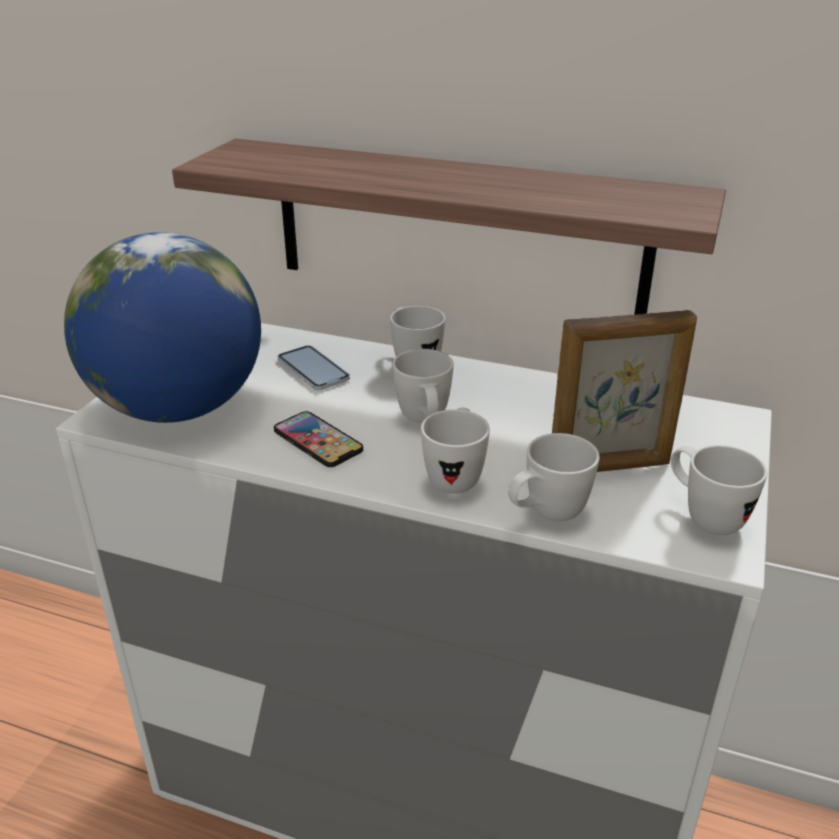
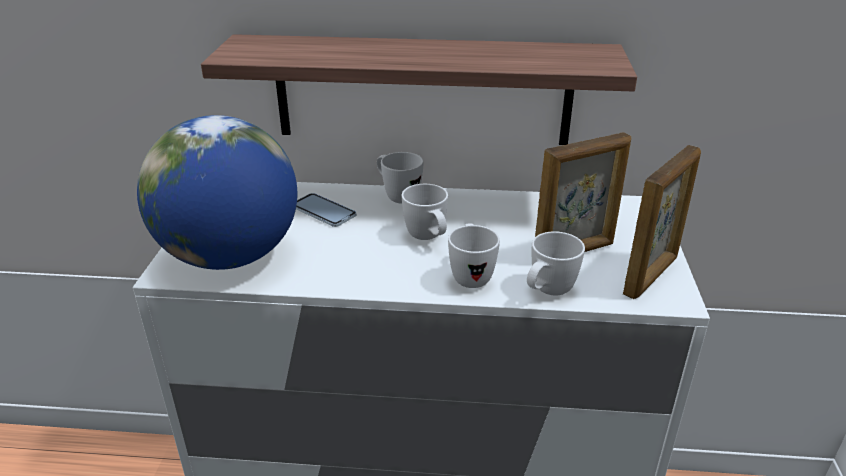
camera: 15 degrees left, 0 degrees up
(318, 440) = (355, 265): phone -> none
(704, 516) = (651, 276): white mug -> picture frame

